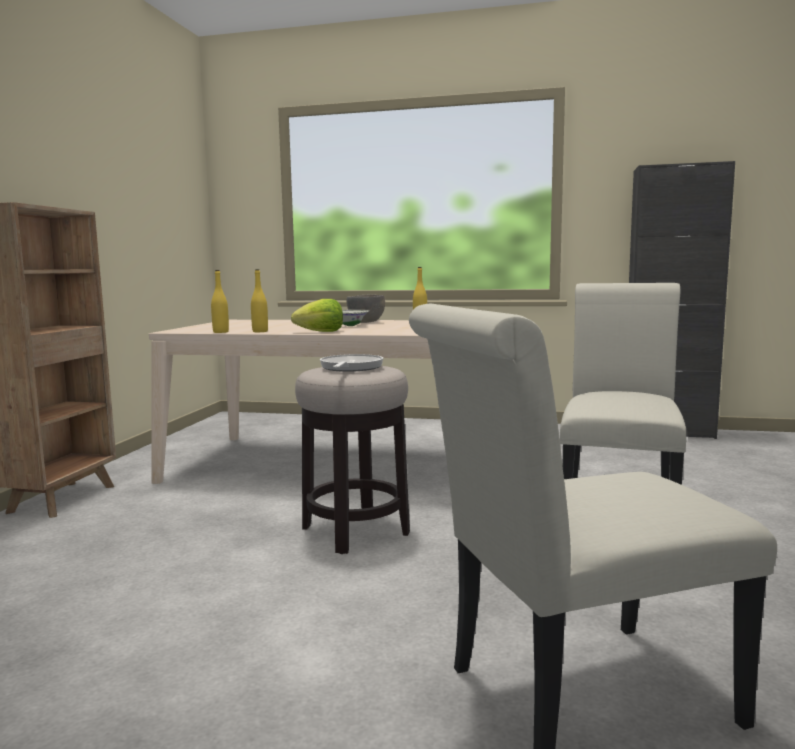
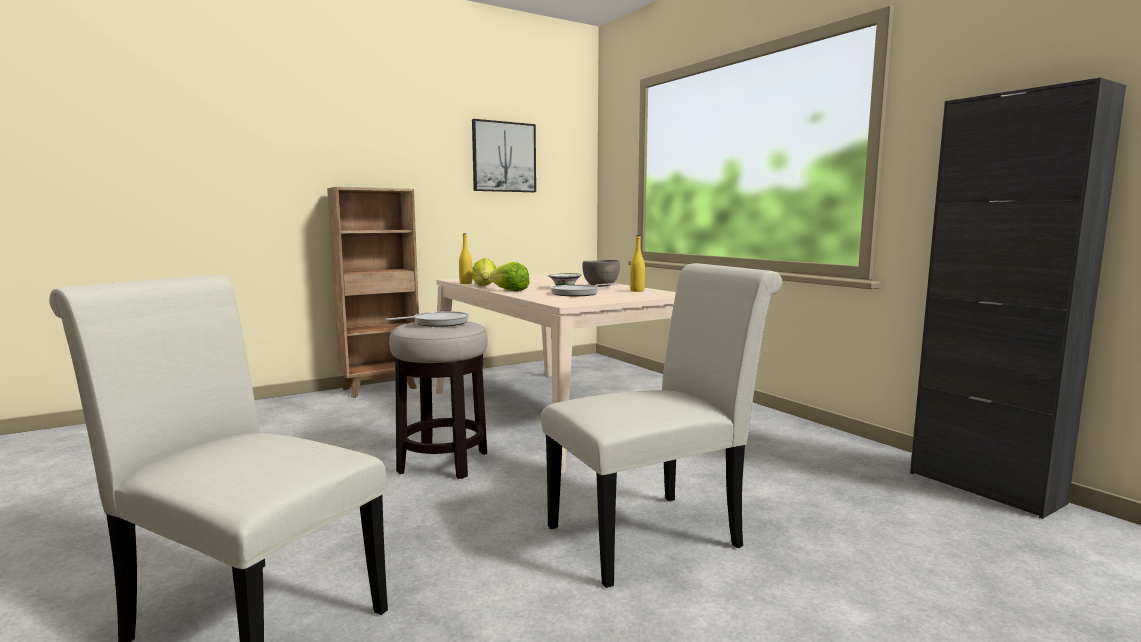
camera: 45 degrees right, 0 degrees up
(138, 178) = (504, 157): none -> picture
(260, 331) = (485, 285): yellow bottle -> lettuce
(394, 327) = (578, 293): none -> frying pan

